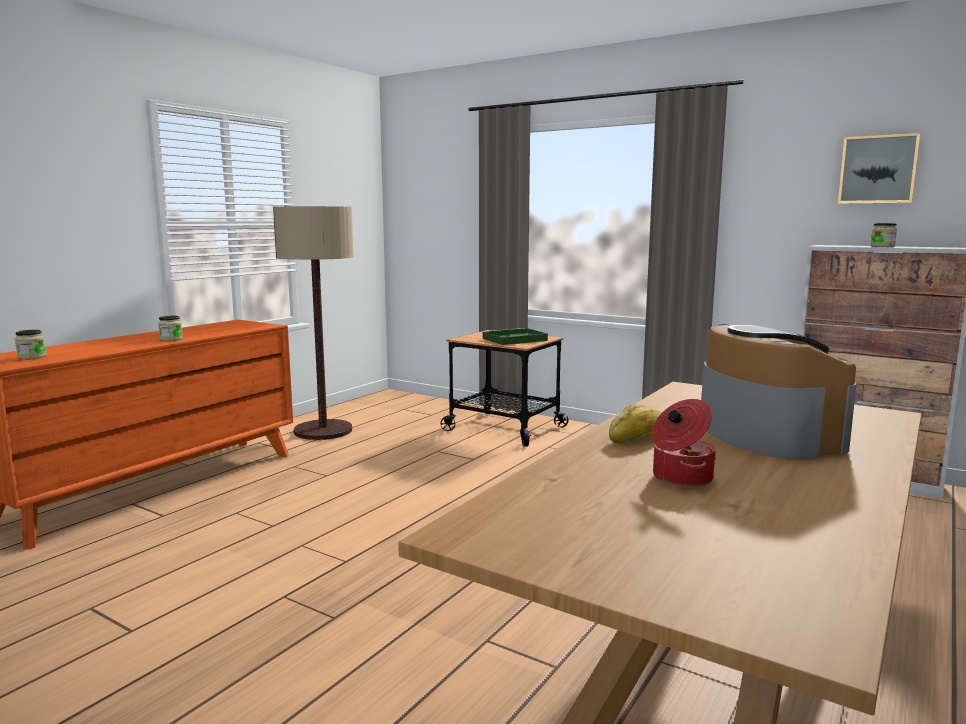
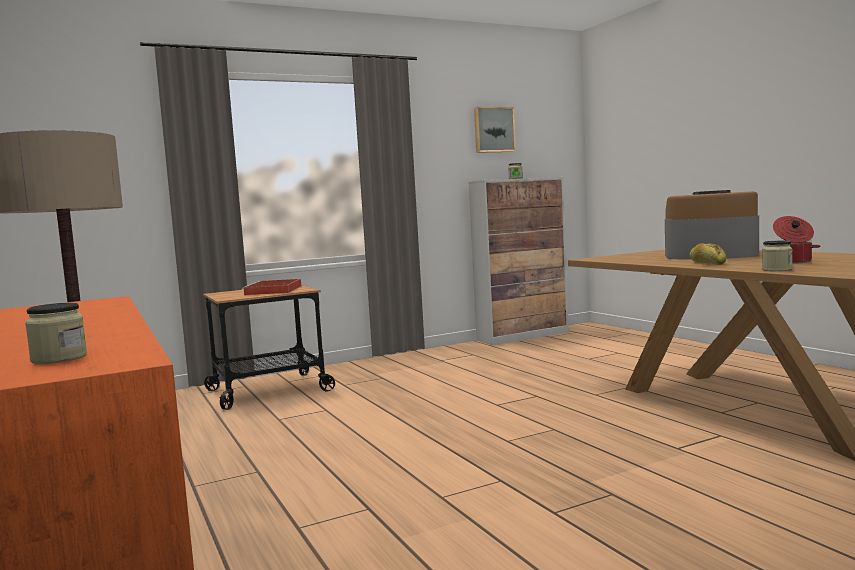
camera: 60 degrees left, 5 degrees down
(171, 339) = (100, 319): jar -> jar (777, 270)
(513, 339) = (273, 290): green tray -> red tray

